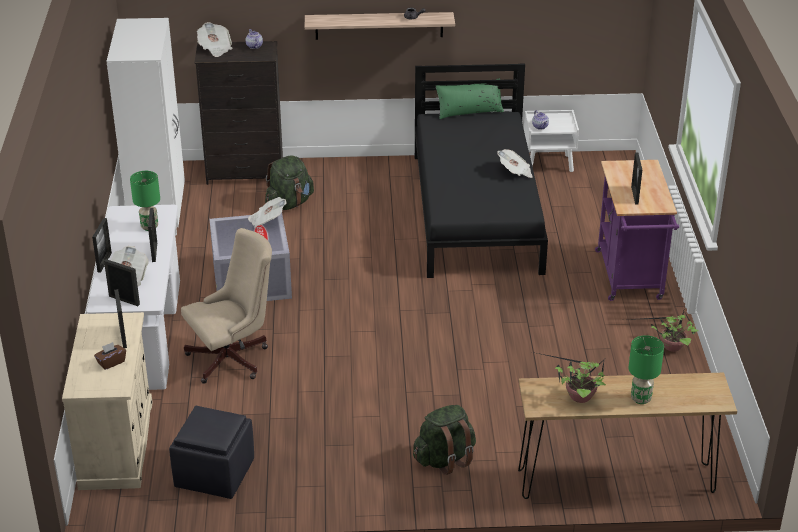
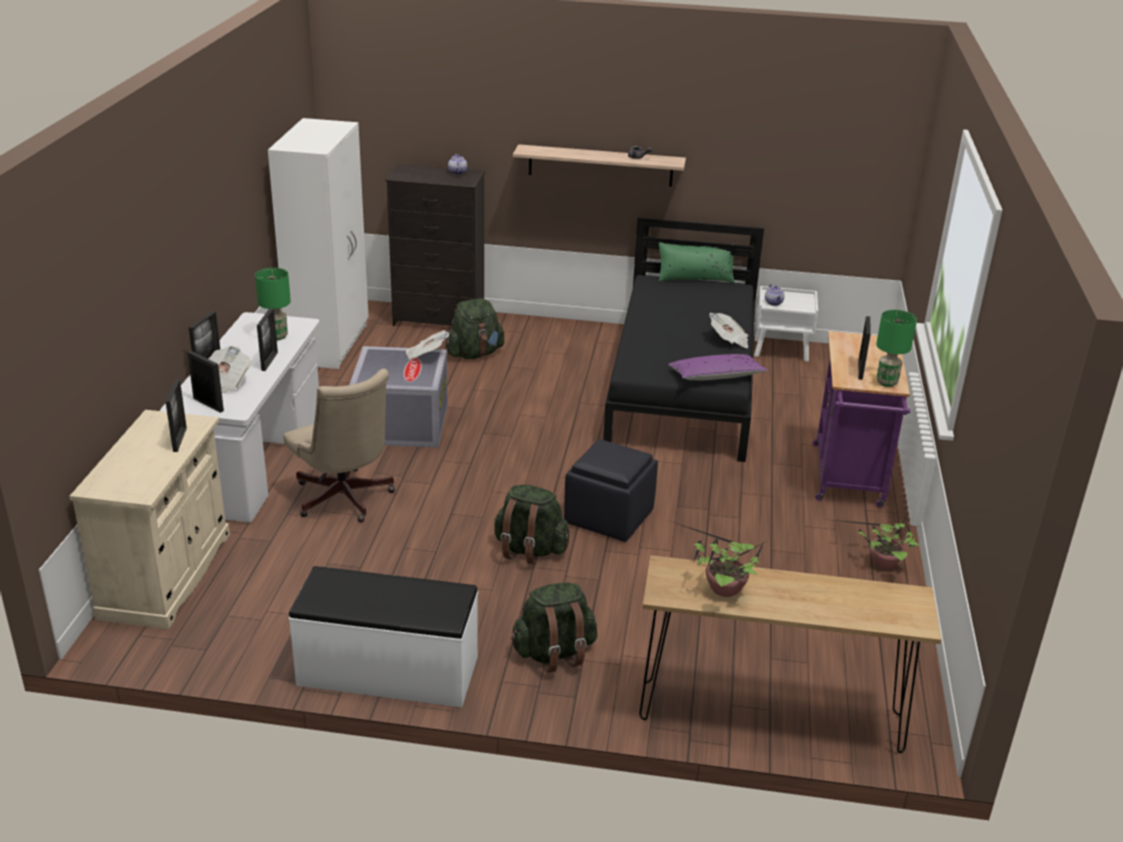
camera: 10 degrees right, 5 degrees down
(111, 362) = (150, 465): brown tissue box -> none
(213, 474) = (263, 627): black ottoman -> black ottoman (608, 517)
(215, 48) = (414, 170): newspaper -> none
(233, 358) = (344, 501): beige office chair -> beige office chair turned 75 degrees clockwise
(325, 494) = (388, 672): none -> white bench
(398, 378) = (529, 550): none -> green backpack
(514, 208) = (716, 376): none -> purple pillow
(641, 399) = (808, 604): green table lamp -> green table lamp (887, 382)

